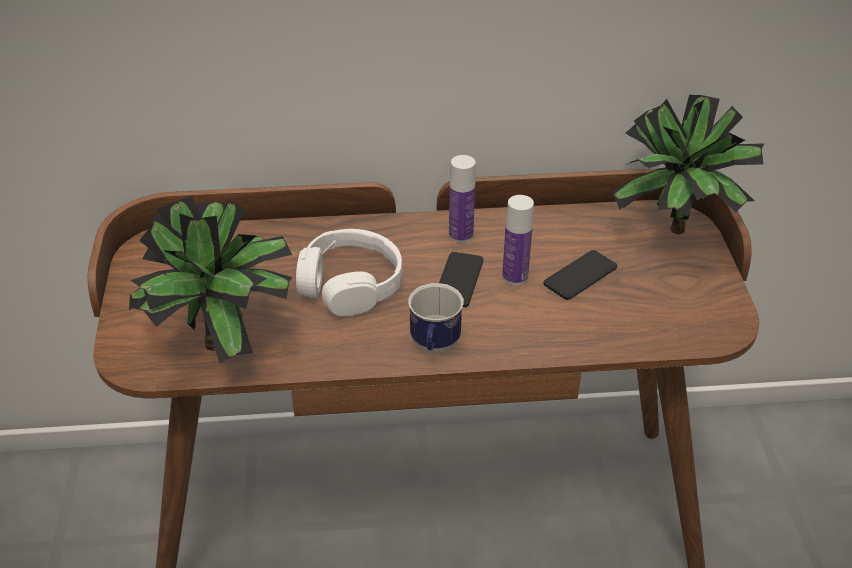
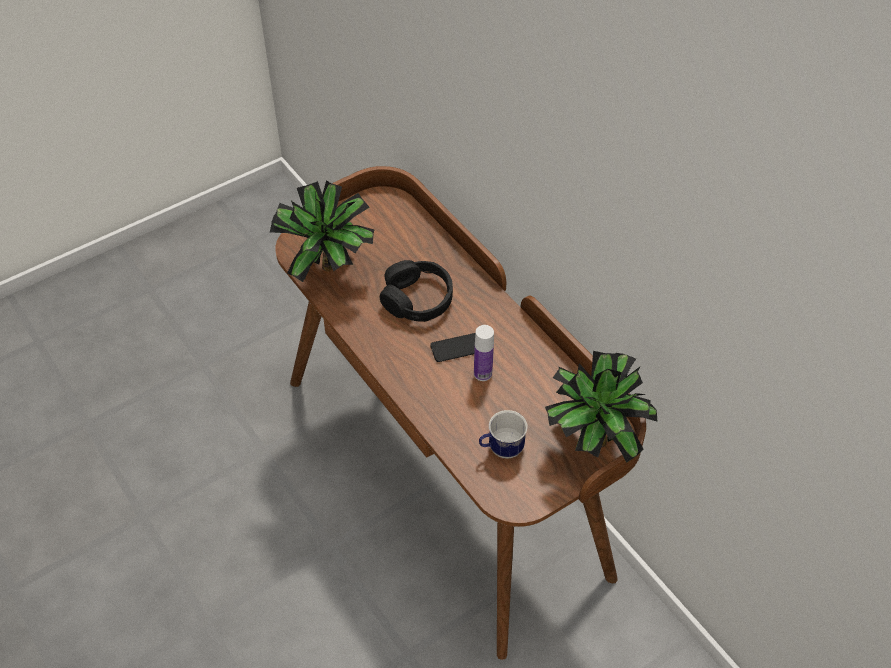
camera: 60 degrees right, 10 degrees up
(349, 284) = (417, 299): white headphones -> black headphones
(434, 347) = (391, 362): mug -> mug (501, 449)
(460, 235) = (503, 329): bottle -> none
(580, 275) = (509, 406): phone -> none

